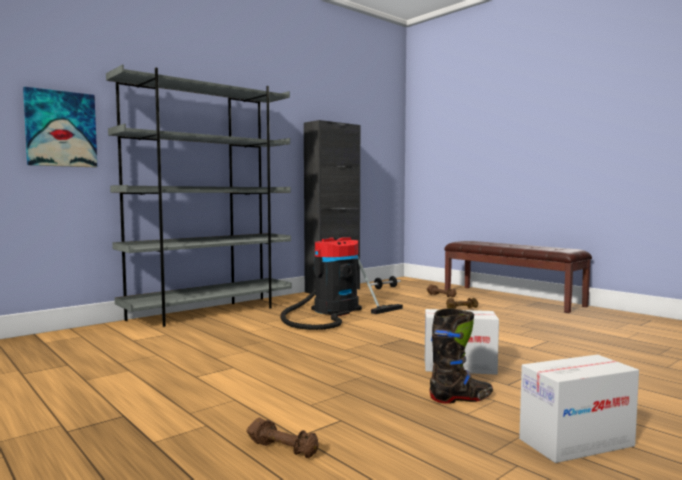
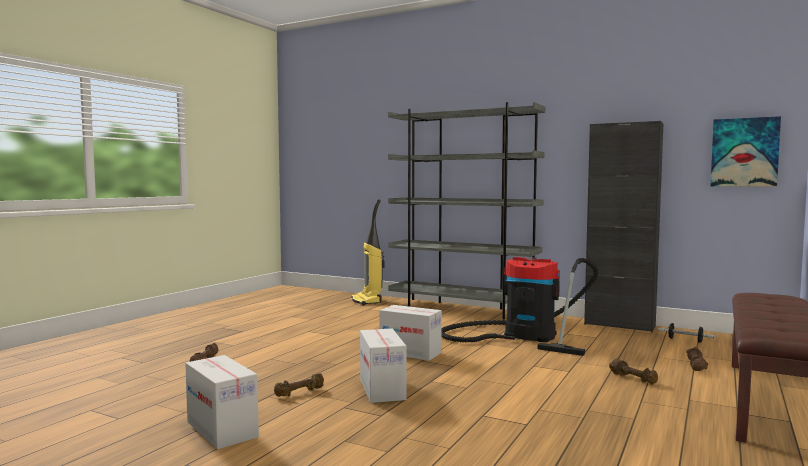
camera: 70 degrees right, 0 degrees up
(61, 129) = (381, 159): picture -> picture (744, 152)
(86, 336) = (367, 301): none -> vacuum cleaner
(349, 346) = (410, 353): none -> cardboard box
(461, 398) = (300, 393): black boot -> brown dumbbell

